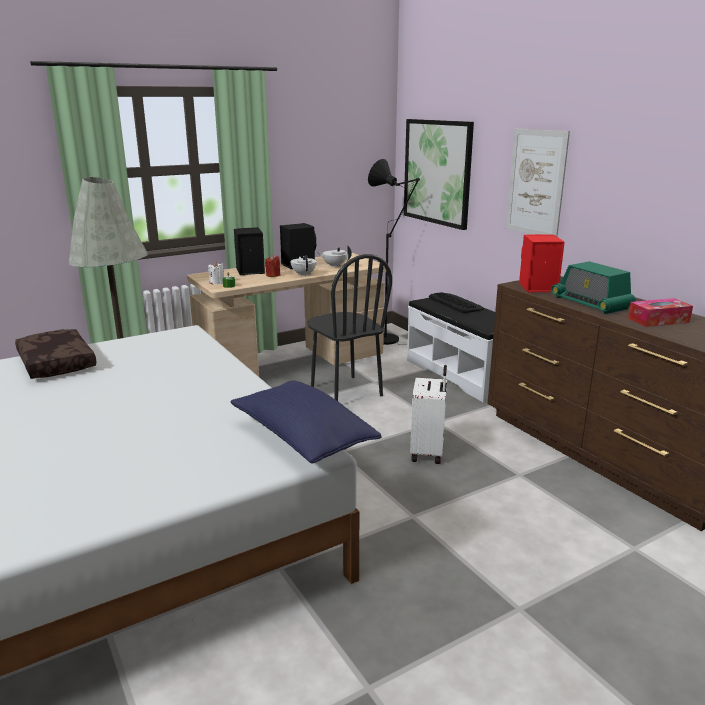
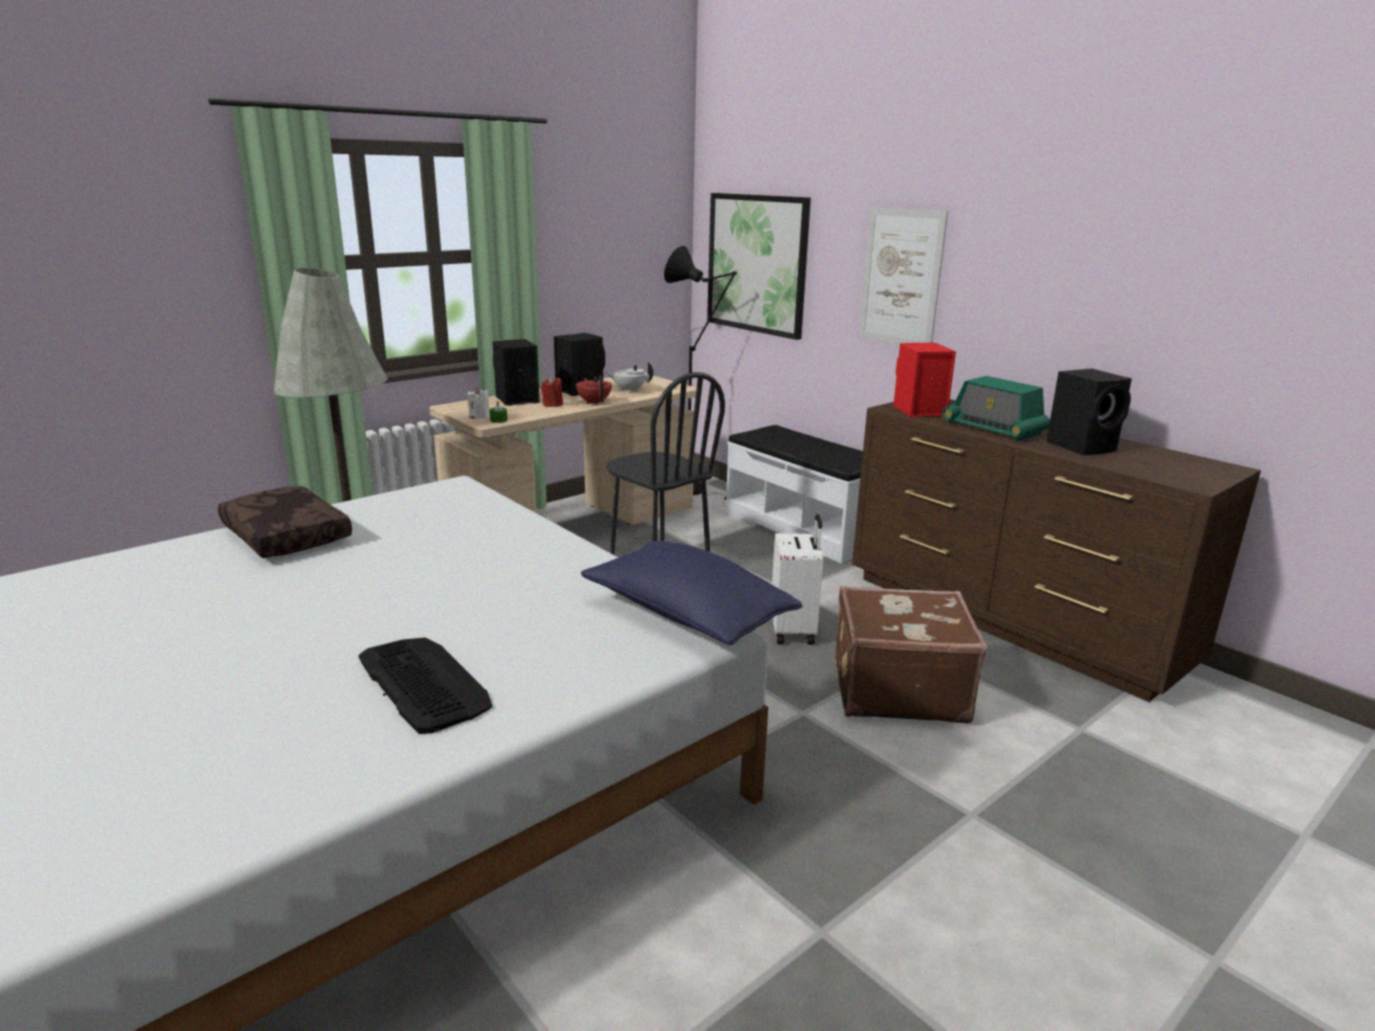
camera: 10 degrees left, 0 degrees up
(304, 274) = (594, 402): white teapot -> red teapot
(455, 303) = (790, 436): keyboard -> keyboard (423, 683)
(493, 504) = (897, 689): none -> brown suitcase
(658, 320) = (1083, 446): tissue box -> black speaker

